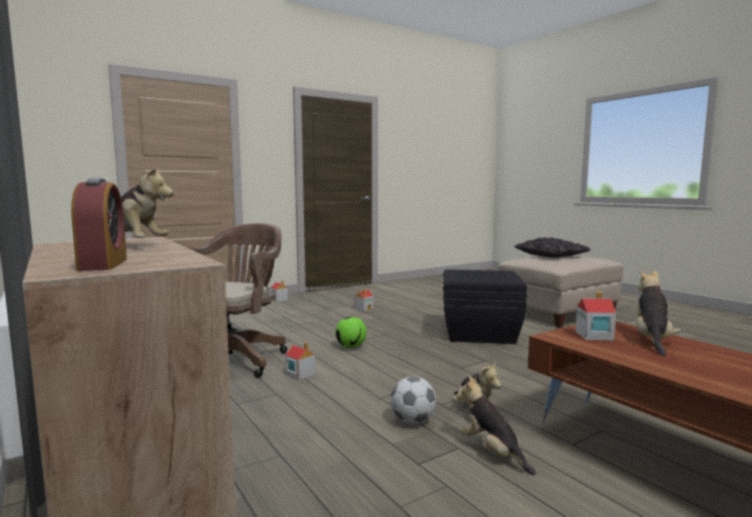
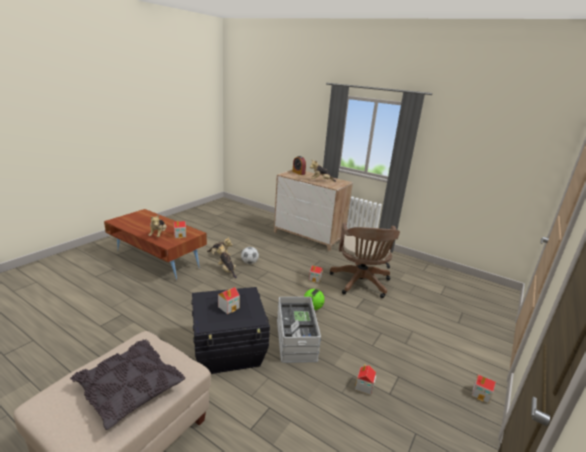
camera: 155 degrees right, 15 degrees up
(398, 331) = (296, 339): none -> grey storage box
(481, 276) = (229, 307): none -> toy house

